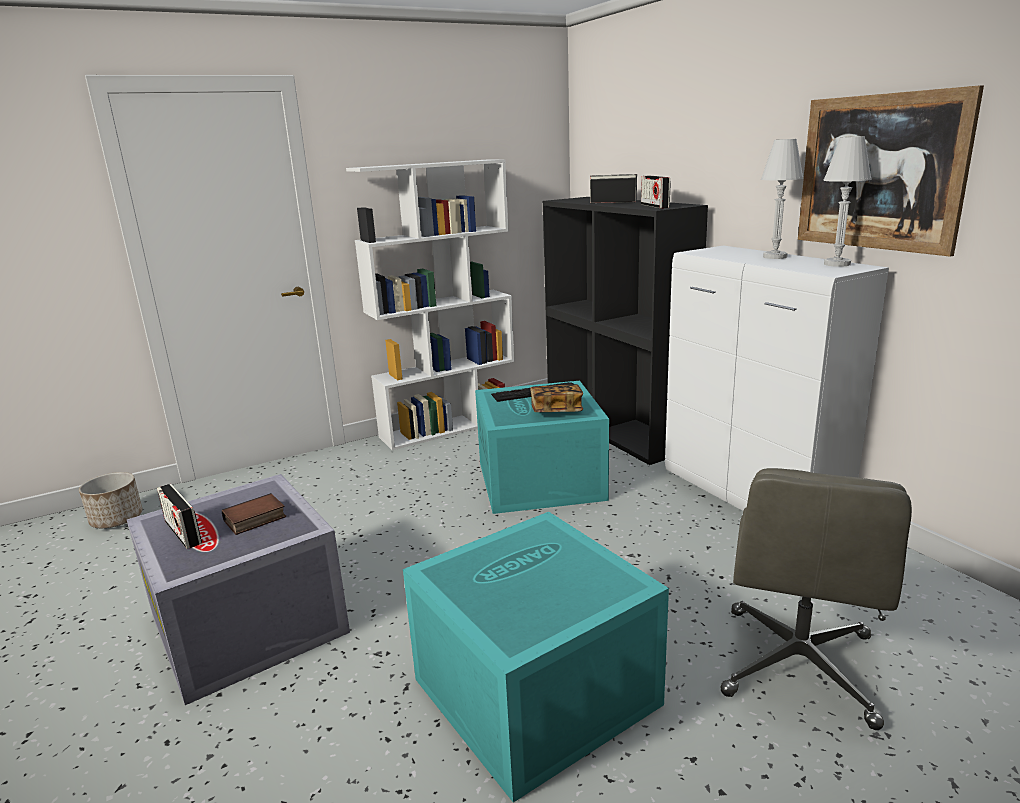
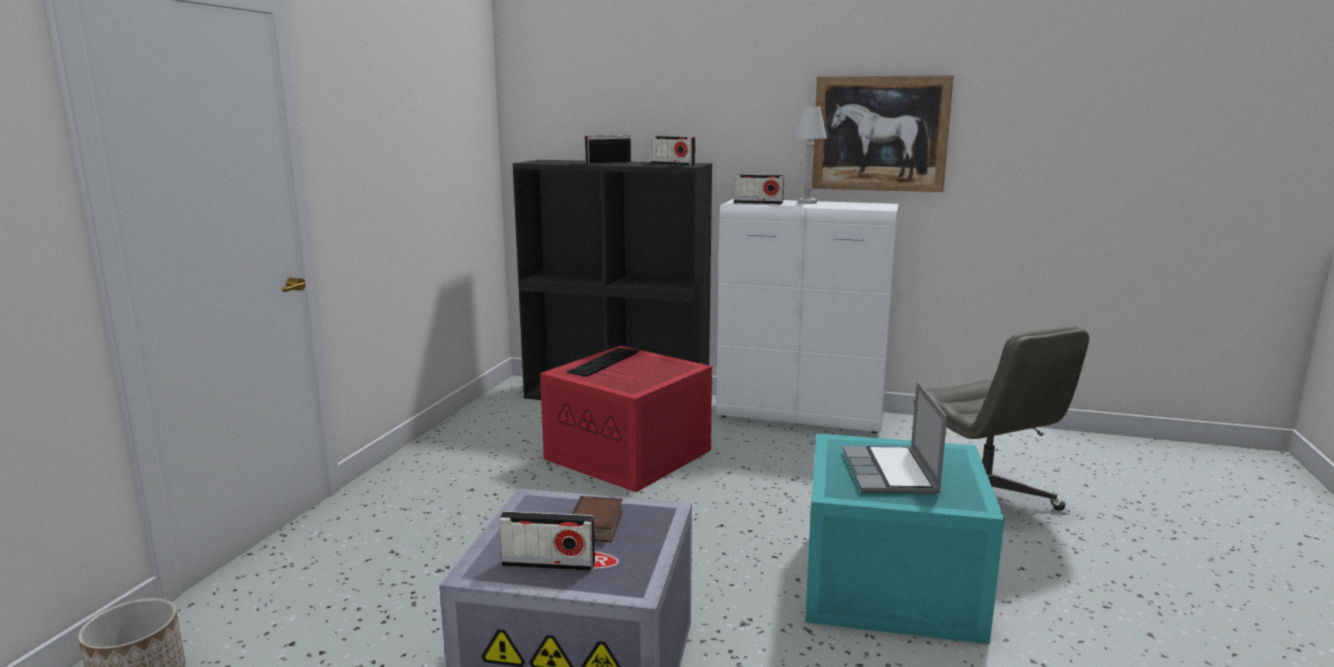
camera: 45 degrees left, 5 degrees down
(449, 427) = (445, 439): white bookcase -> none
(518, 576) = (891, 473): none -> laptop
(542, 481) = (631, 454): turquoise storage box -> red storage box
(556, 411) = (658, 370): book -> none
(719, 253) = (758, 203): none -> radio
(837, 264) = (864, 204): white table lamp -> none

